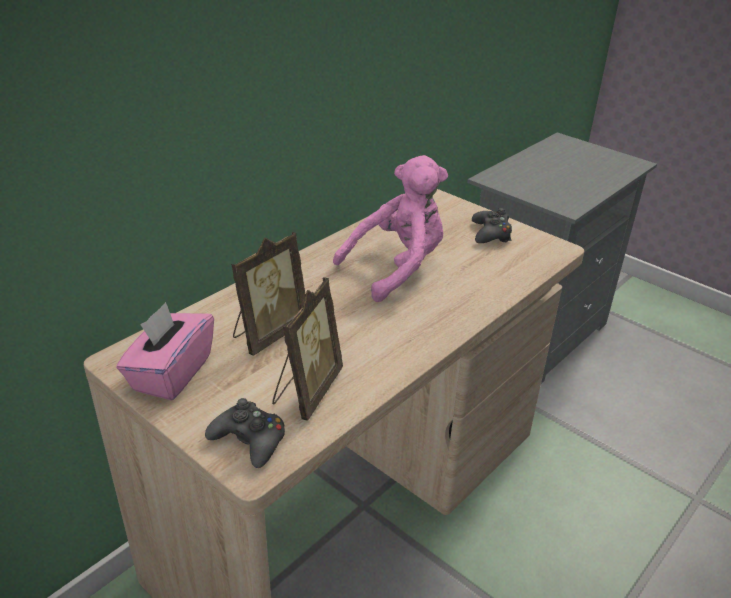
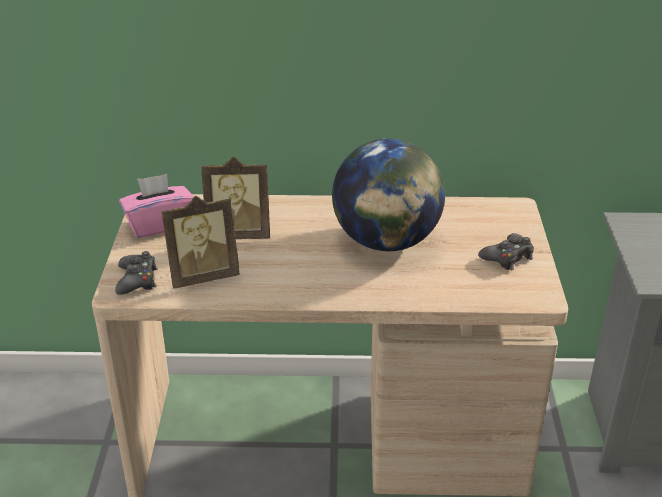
camera: 50 degrees right, 0 degrees up
(397, 268) = (386, 241): pink plush toy -> globe

